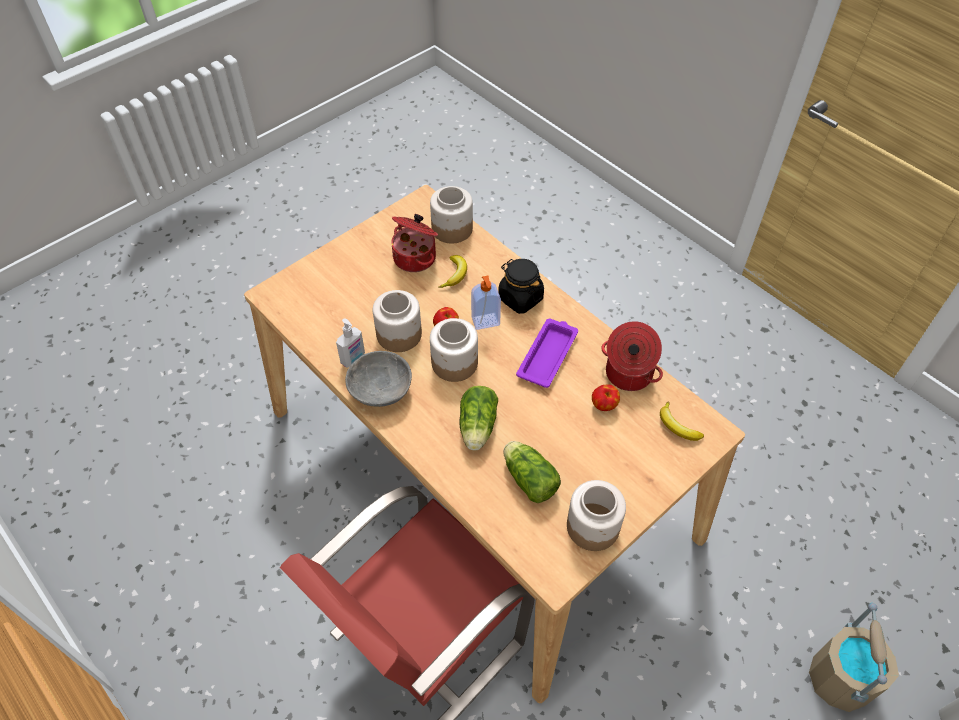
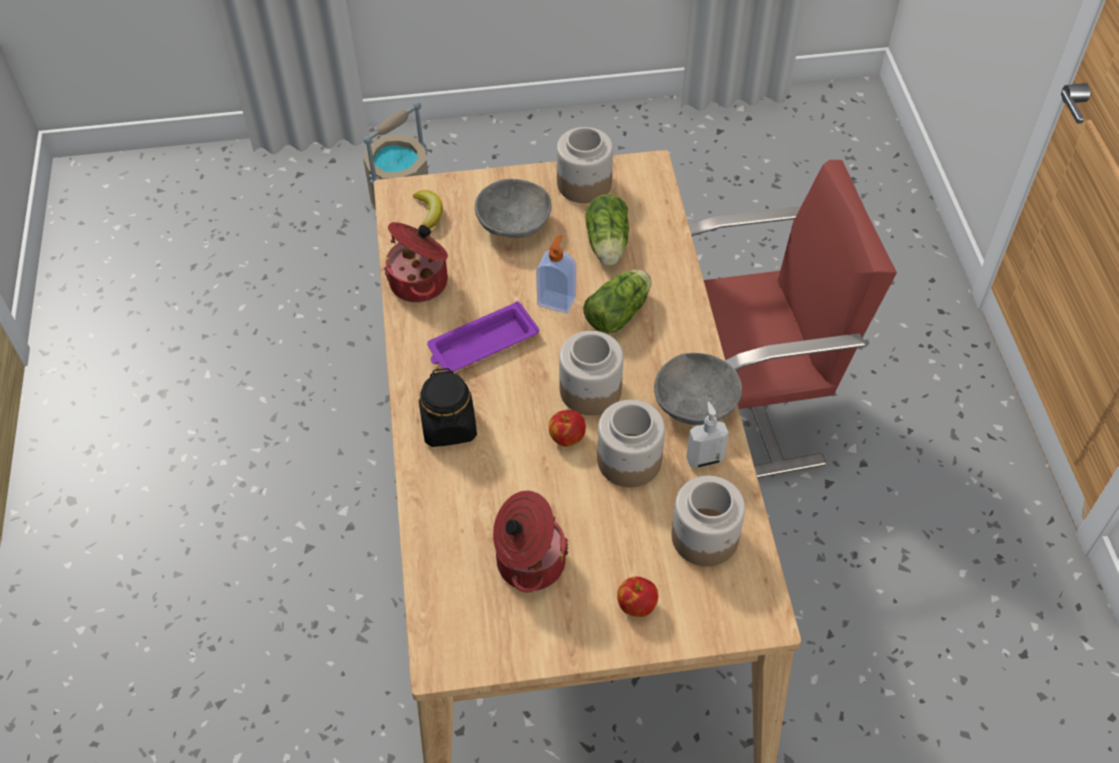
camera: 145 degrees left, 0 degrees up
(451, 229) = (444, 581): jar -> jar (705, 537)
(455, 274) = (499, 505): banana -> none
(486, 322) = (515, 419): soap dispenser -> soap dispenser (557, 300)
(604, 405) = (475, 267): apple -> apple (636, 605)
(609, 454) = (514, 226): none -> grey bowl

